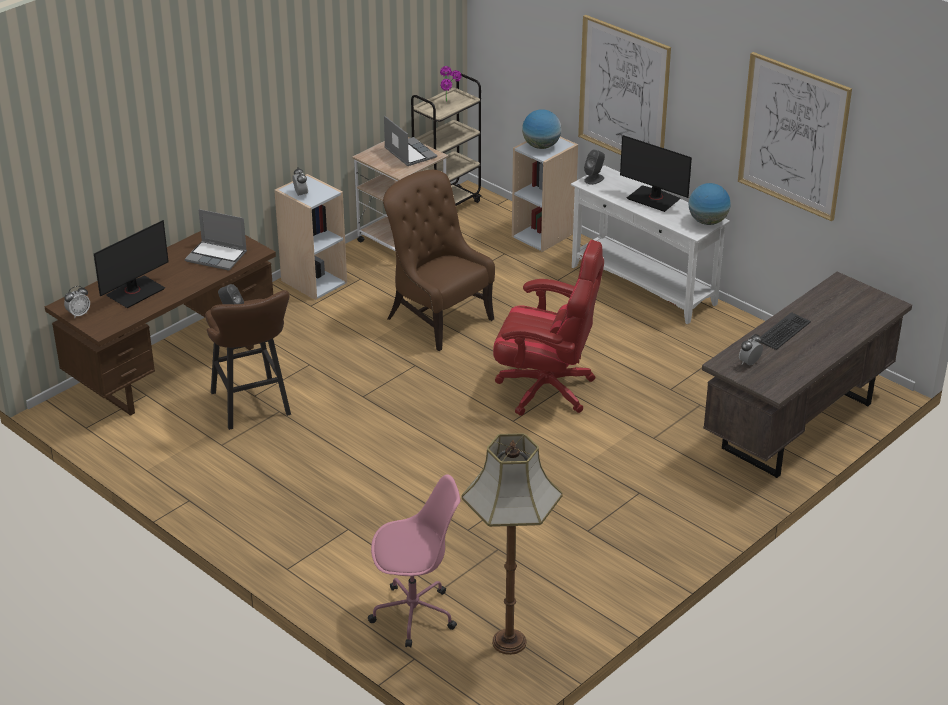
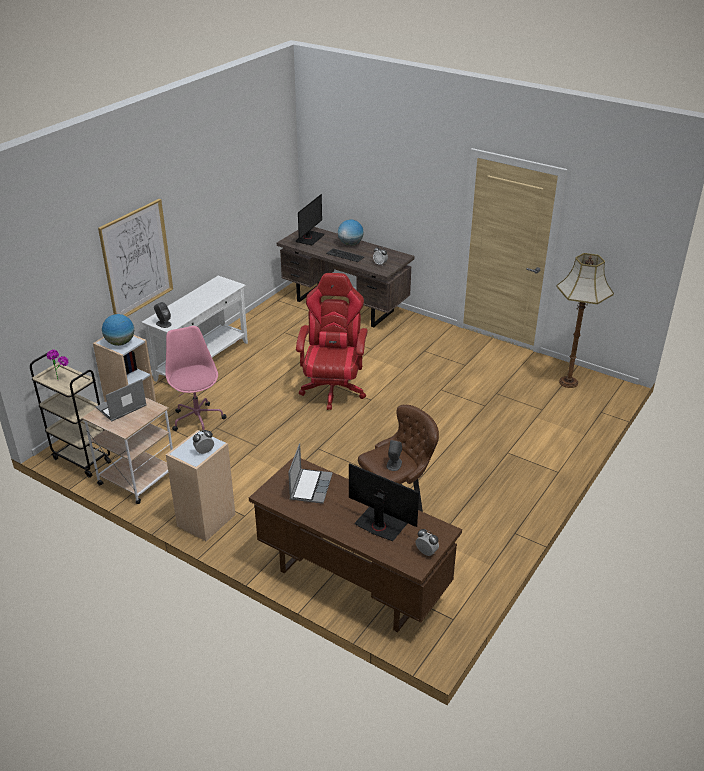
camera: 100 degrees left, 0 degrees up
(416, 614) = (567, 415): pink office chair -> pink office chair (197, 419)
(437, 319) = (255, 445): brown chair -> none
(654, 199) = (192, 300): monitor -> monitor (309, 238)
(707, 222) = (221, 282): globe -> globe (350, 244)
(793, 136) = (233, 191): picture -> none

